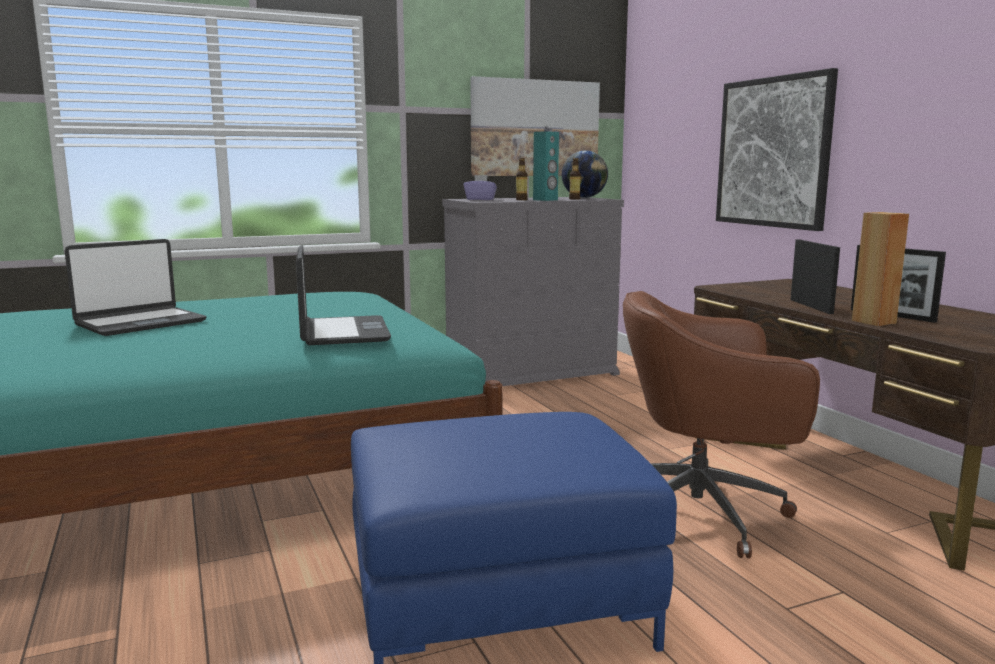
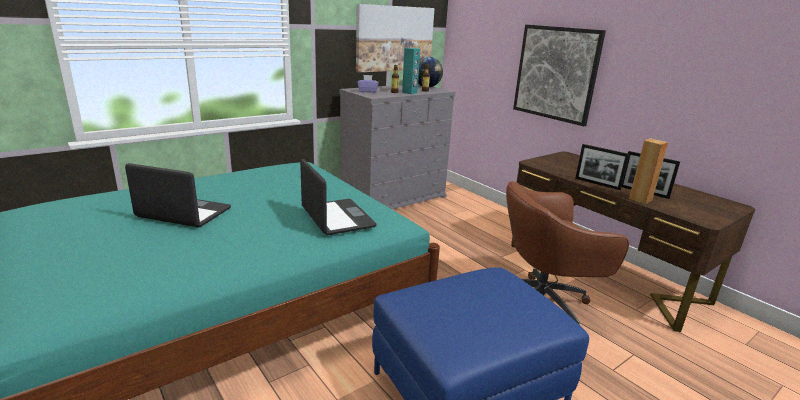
camera: 15 degrees left, 10 degrees up
(140, 323) = (183, 213): laptop -> laptop turned 105 degrees counterclockwise
(811, 306) = (597, 183): picture frame -> picture frame turned 150 degrees clockwise

